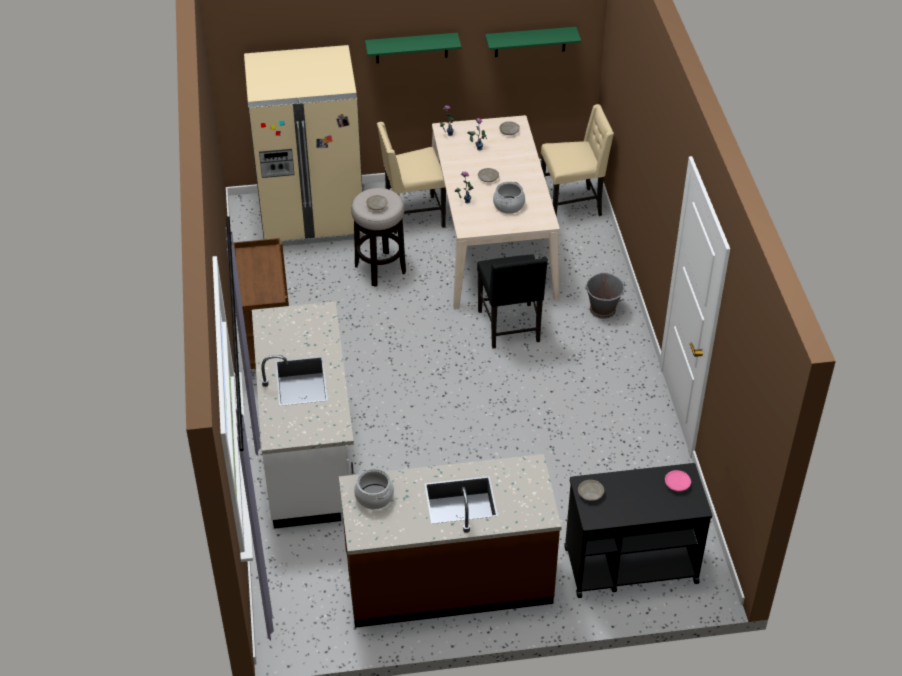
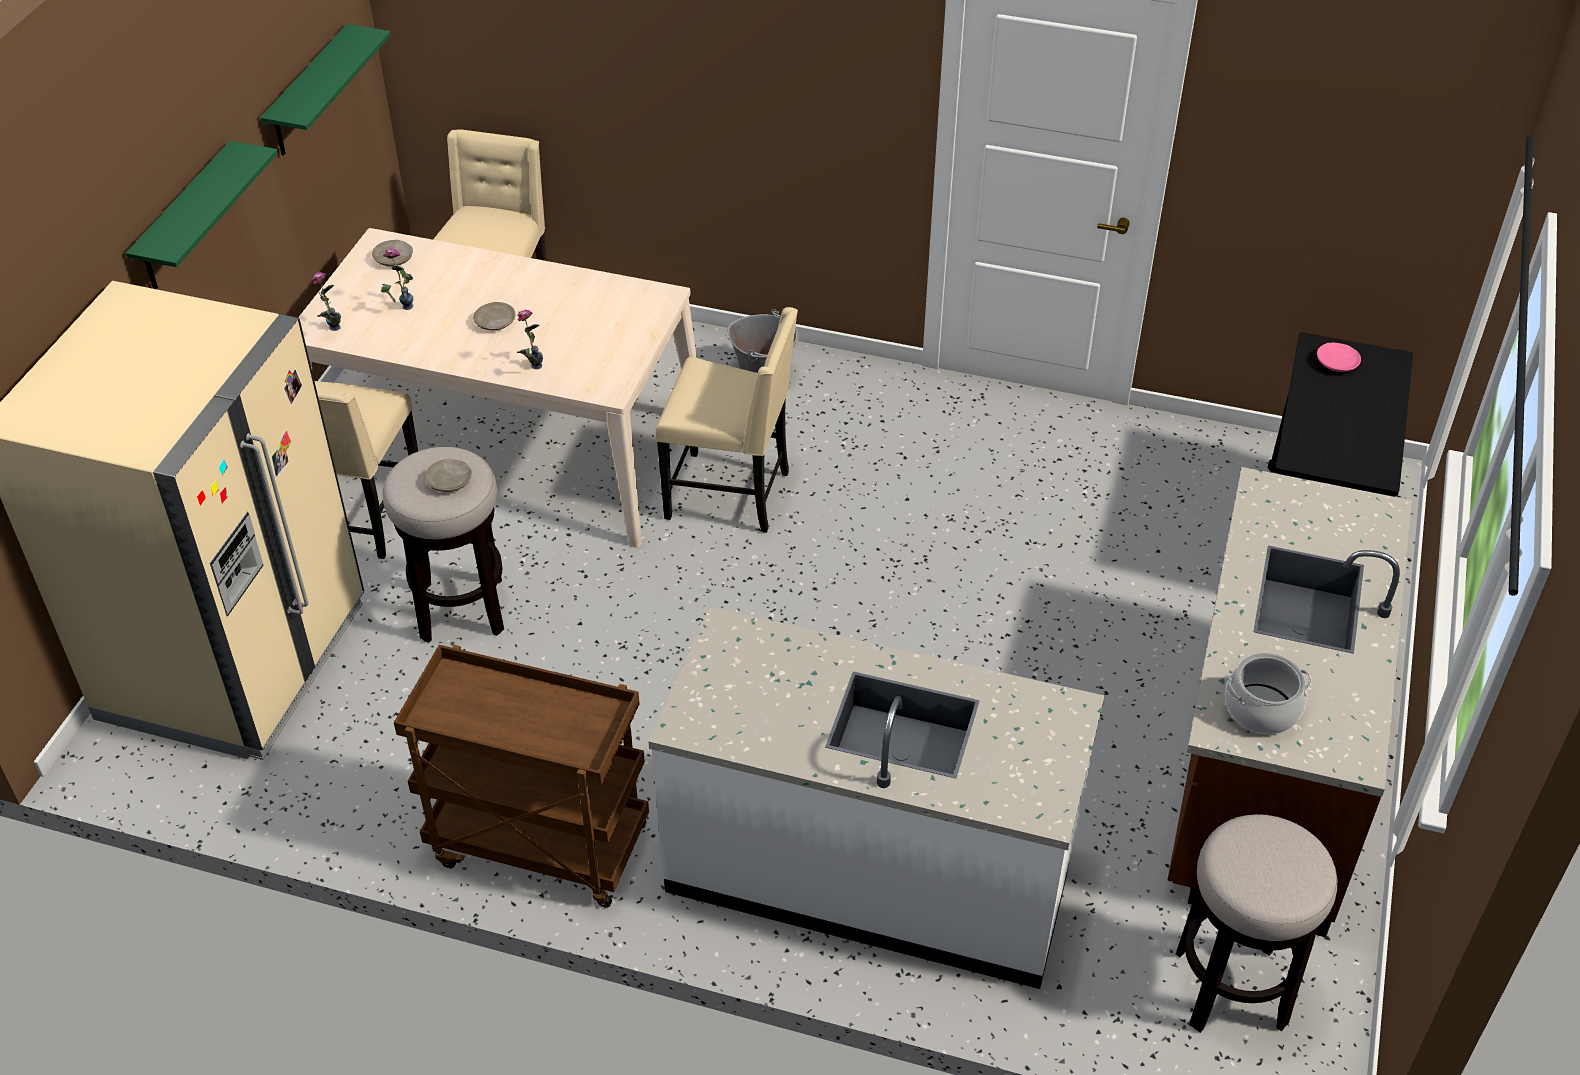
camera: 65 degrees left, 0 degrees up
(307, 597) = (1230, 988): none -> stool
(508, 205) = (586, 322): cooking pot -> none
(510, 327) = (731, 494): black chair -> beige chair
(590, 493) = (1322, 457): beige plate -> none

